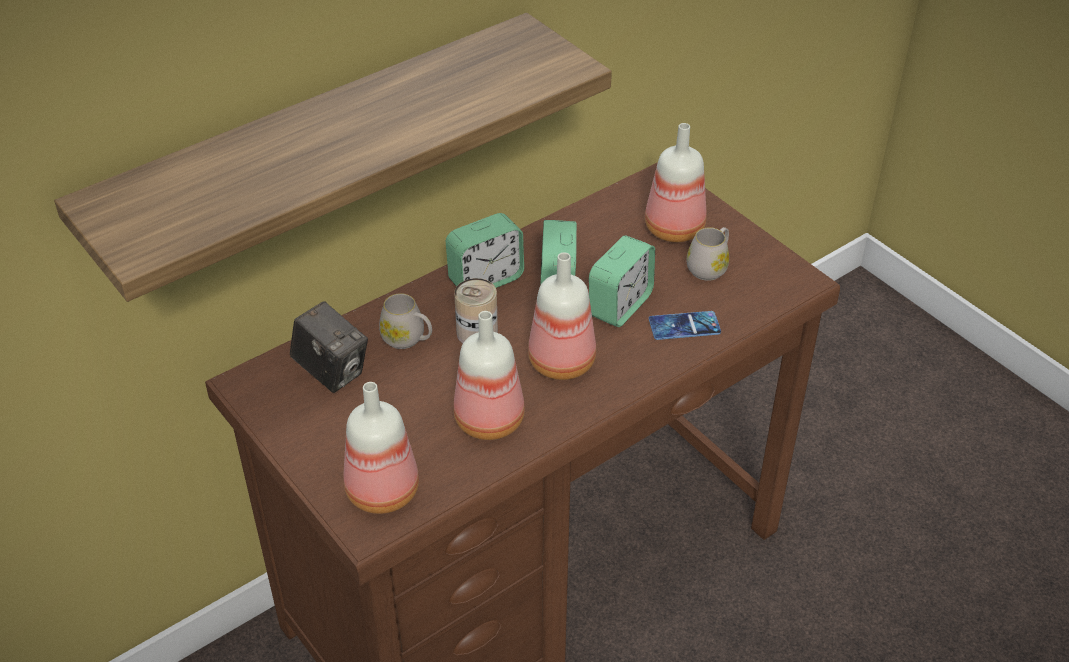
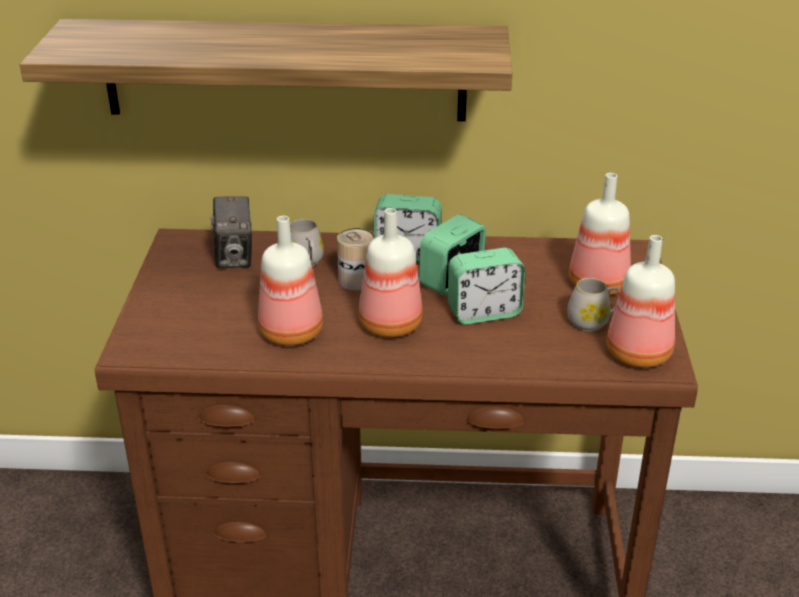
camera: 40 degrees right, 10 degrees down
(380, 490) = (167, 335): bottle -> bottle (637, 353)
(684, 326) = (517, 348): phone -> none

